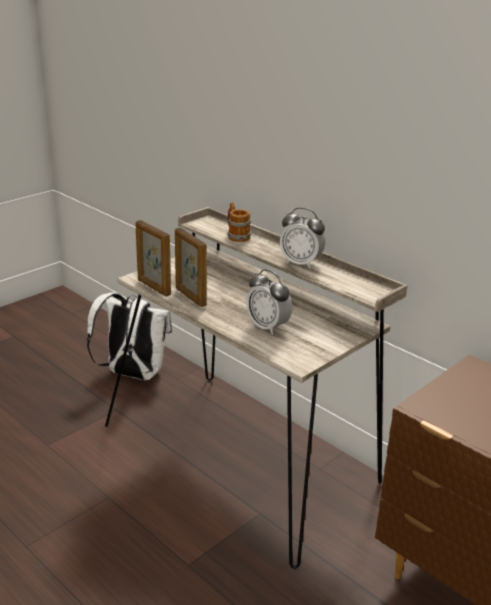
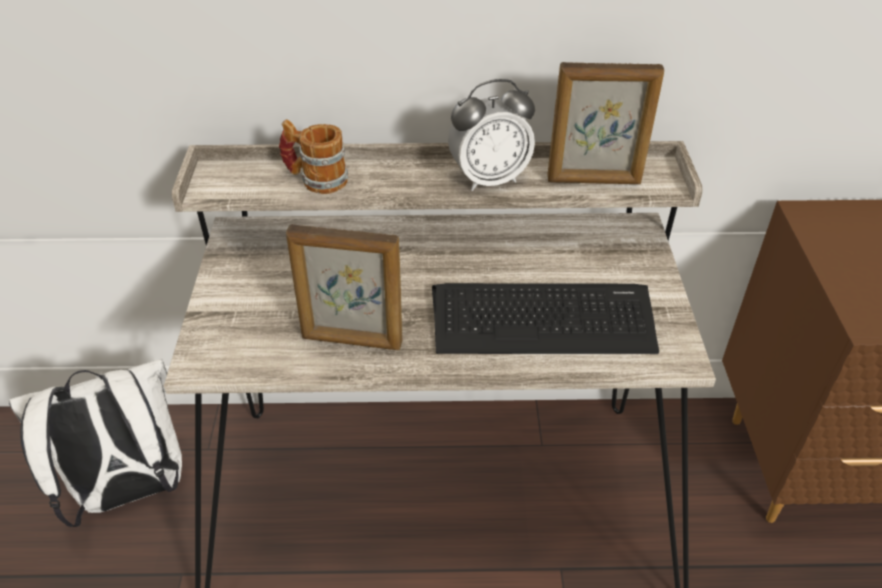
camera: 45 degrees left, 15 degrees up
(153, 287) = (263, 363): picture frame -> picture frame (594, 181)
(268, 327) = (543, 320): alarm clock -> keyboard

